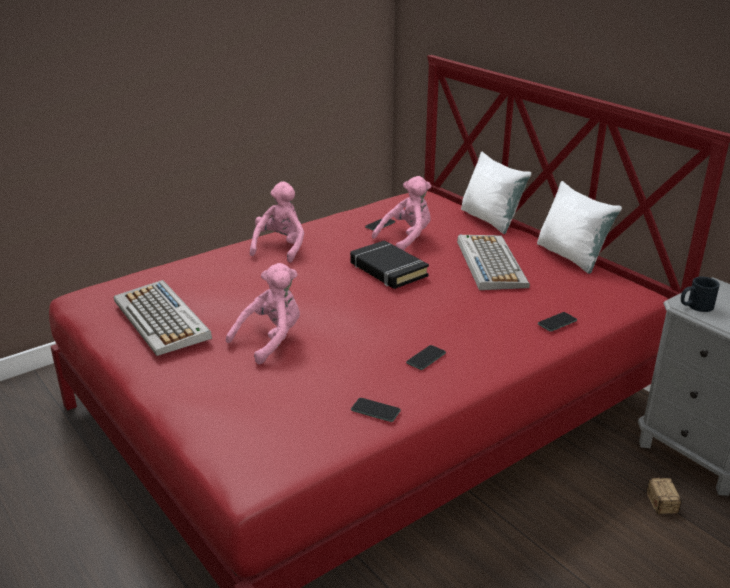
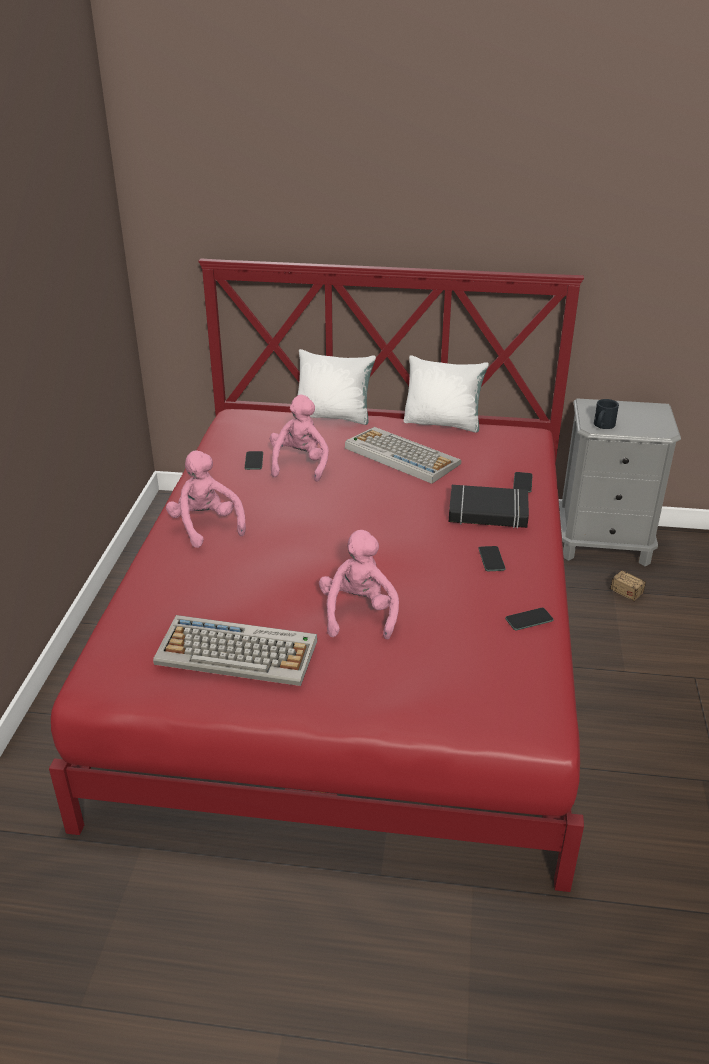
camera: 45 degrees left, 5 degrees up
(388, 270) = (338, 500): black book -> black book (488, 512)

